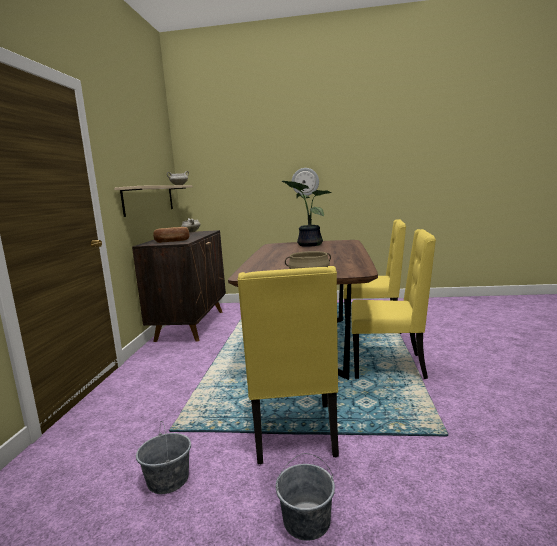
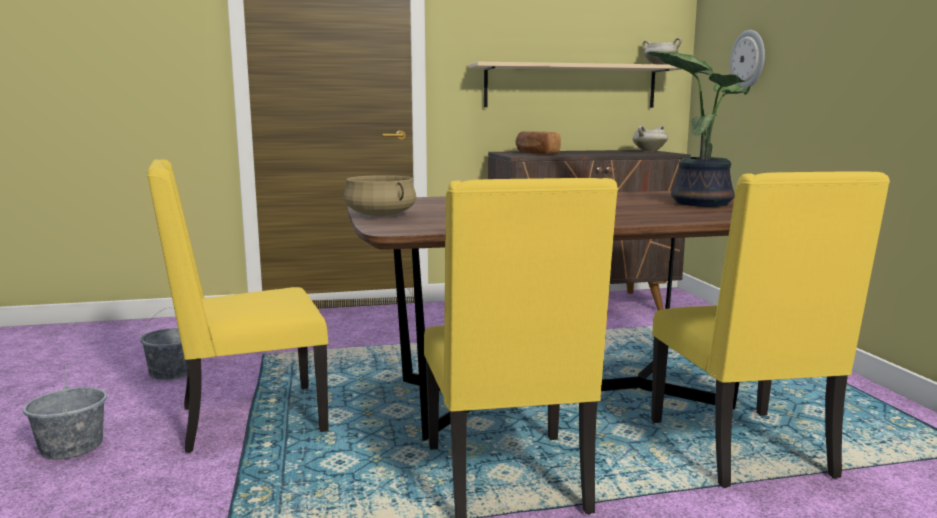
camera: 70 degrees right, 0 degrees up
(305, 181) = (875, 56): wall clock -> wall clock (748, 59)

